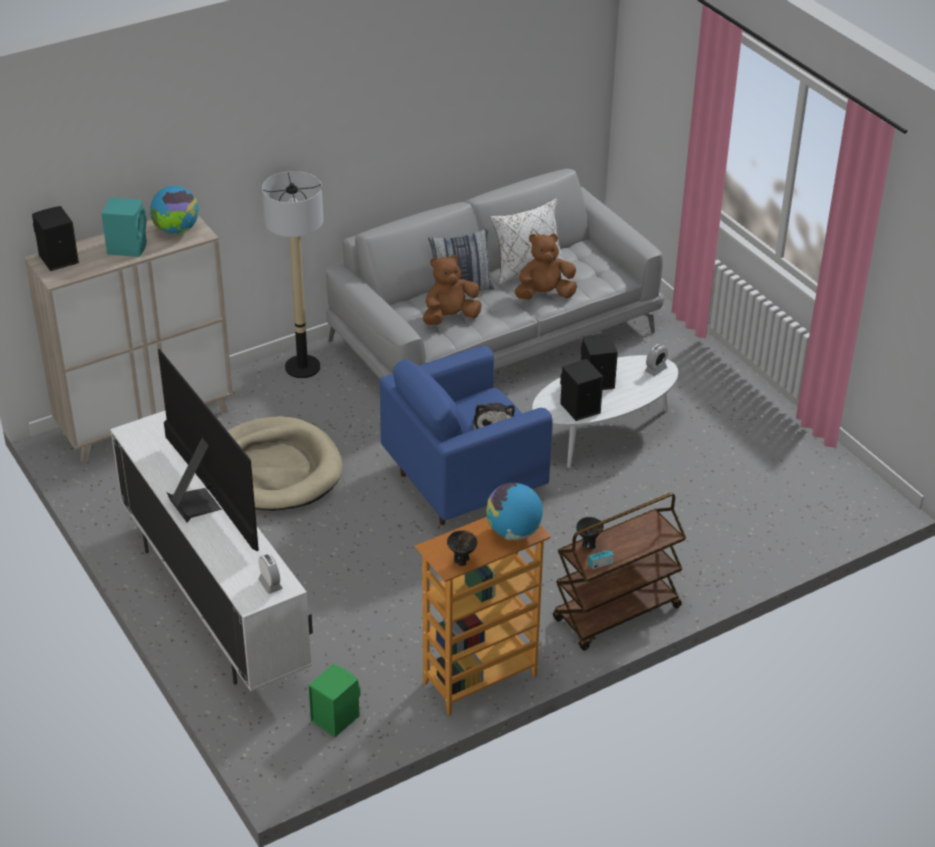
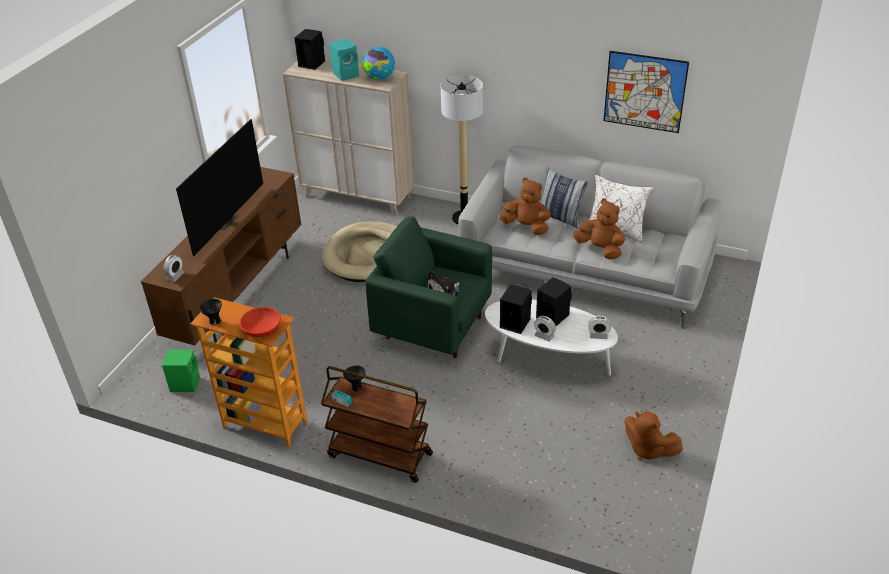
camera: 55 degrees right, 0 degrees up
(213, 604) = (239, 293): white tv stand -> brown tv stand
(463, 483) = (433, 327): blue armchair -> green armchair
(484, 99) = (644, 92): none -> picture
(513, 532) = (261, 328): globe -> red bowl
(619, 401) = (544, 336): none -> alarm clock
(781, 442) = (647, 449): none -> brown plush toy

